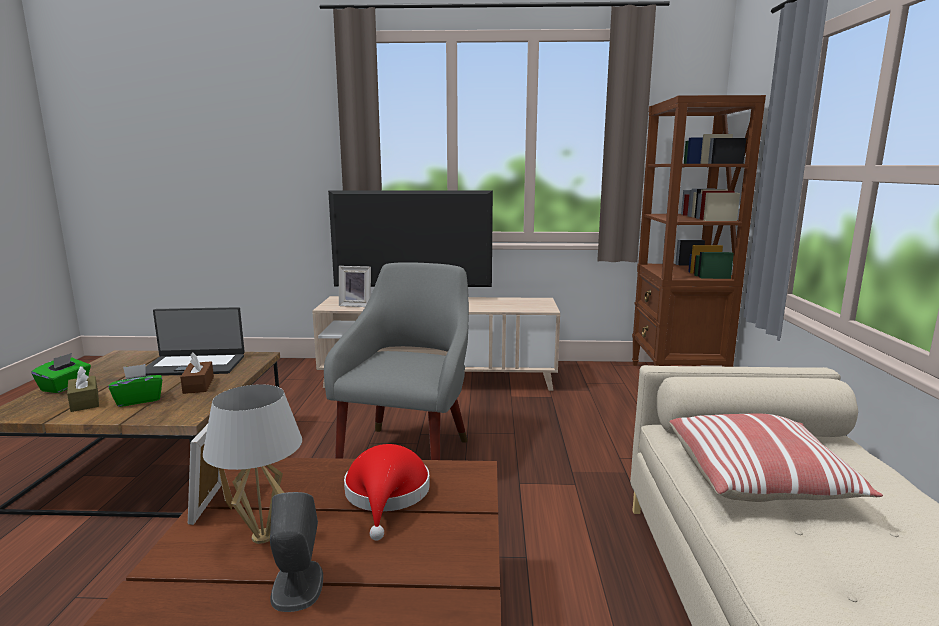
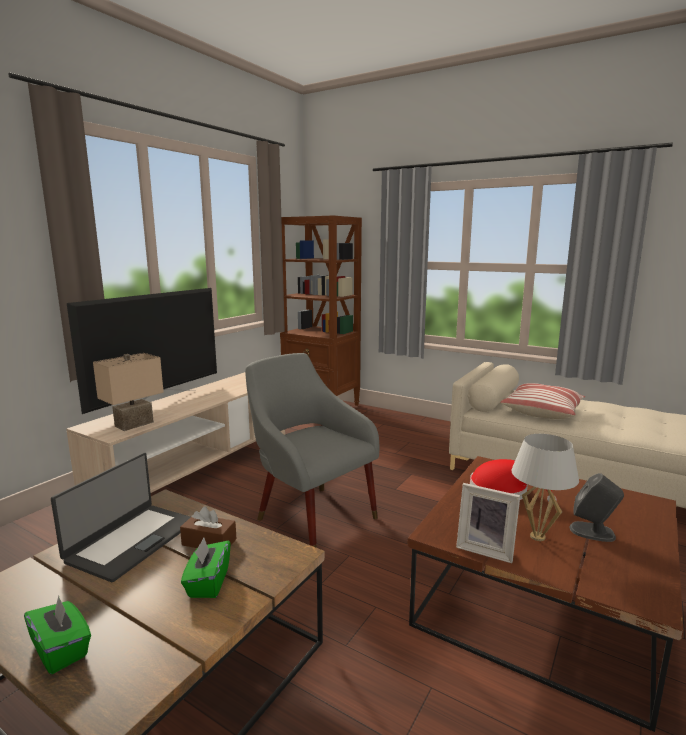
camera: 60 degrees left, 0 degrees up
(85, 402) = (160, 627): brown tissue box -> none
(356, 305) = (134, 424): picture frame -> beige table lamp

